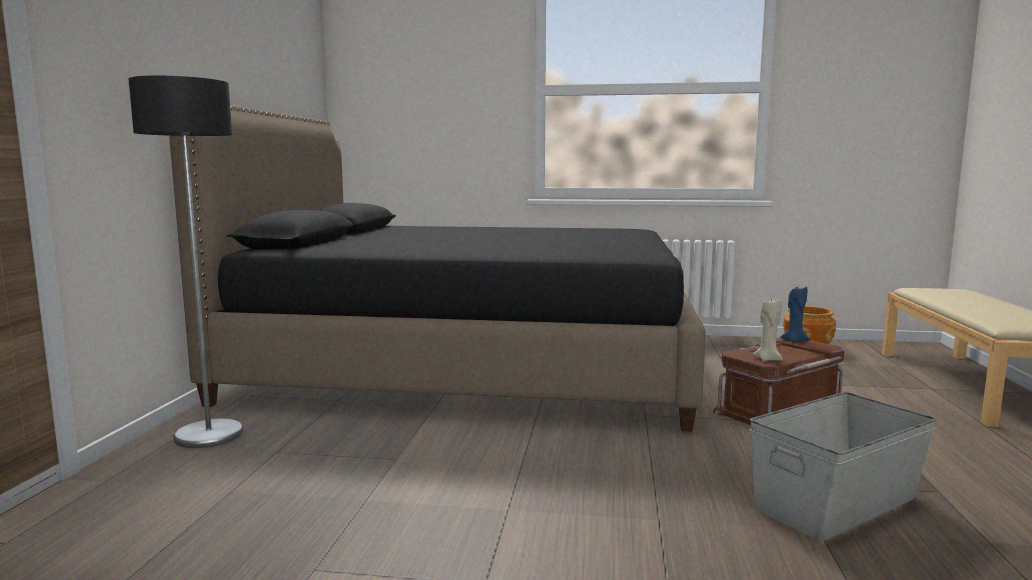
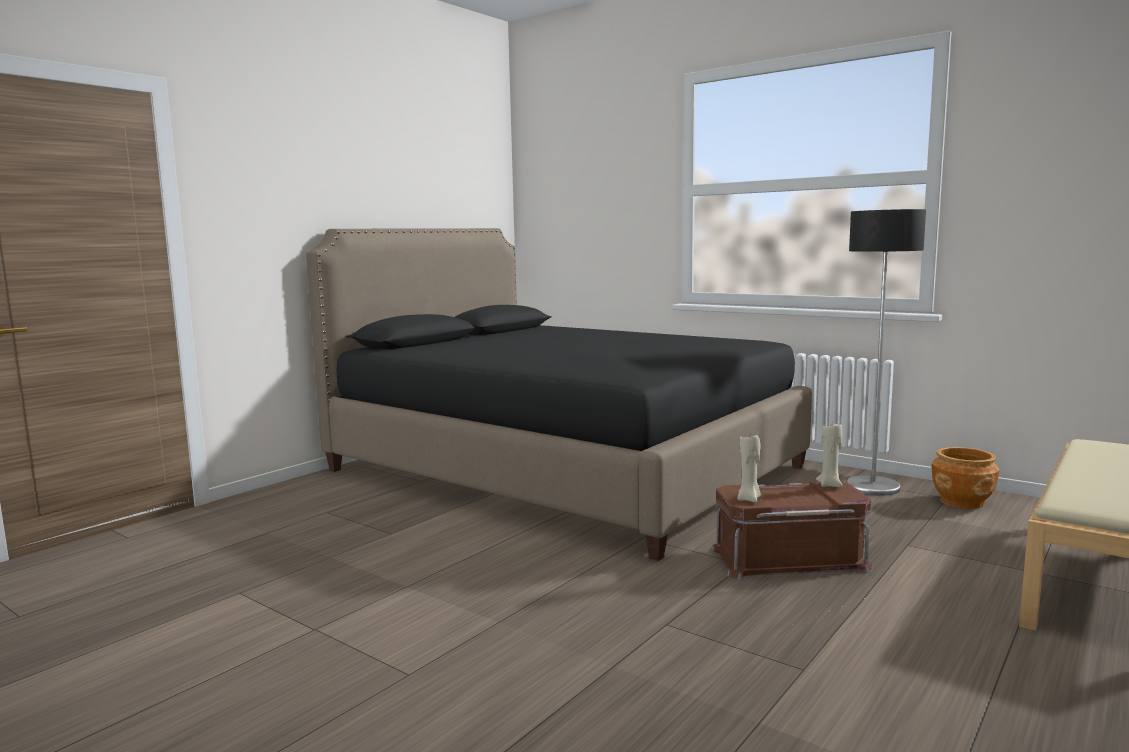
camera: 30 degrees right, 0 degrees up
(210, 435) = (306, 492): floor lamp -> floor lamp (873, 487)
(794, 340) = (830, 485): blue candle -> beige candle
(837, 503) = (675, 651): grey storage box -> none

